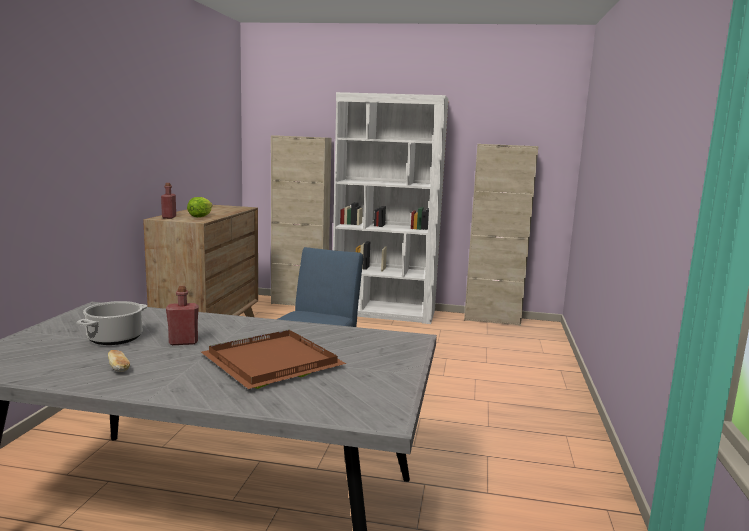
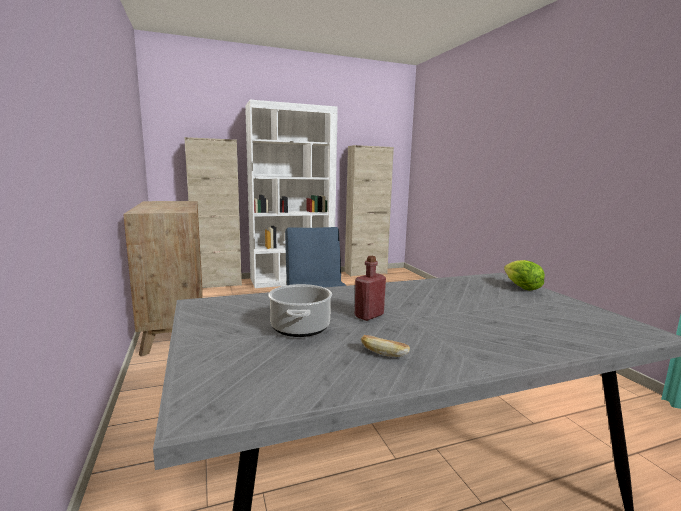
camera: 30 degrees left, 0 degrees up
(169, 217) = (145, 211): red bottle -> none
(200, 216) = (173, 208): lettuce -> lettuce (521, 287)
(271, 363) = (477, 315): brown tray -> none

